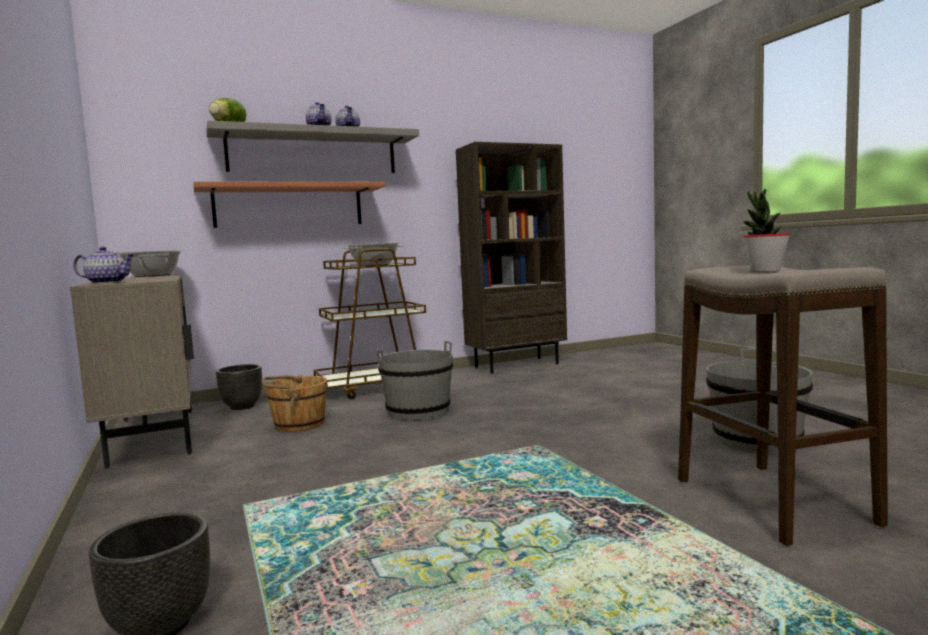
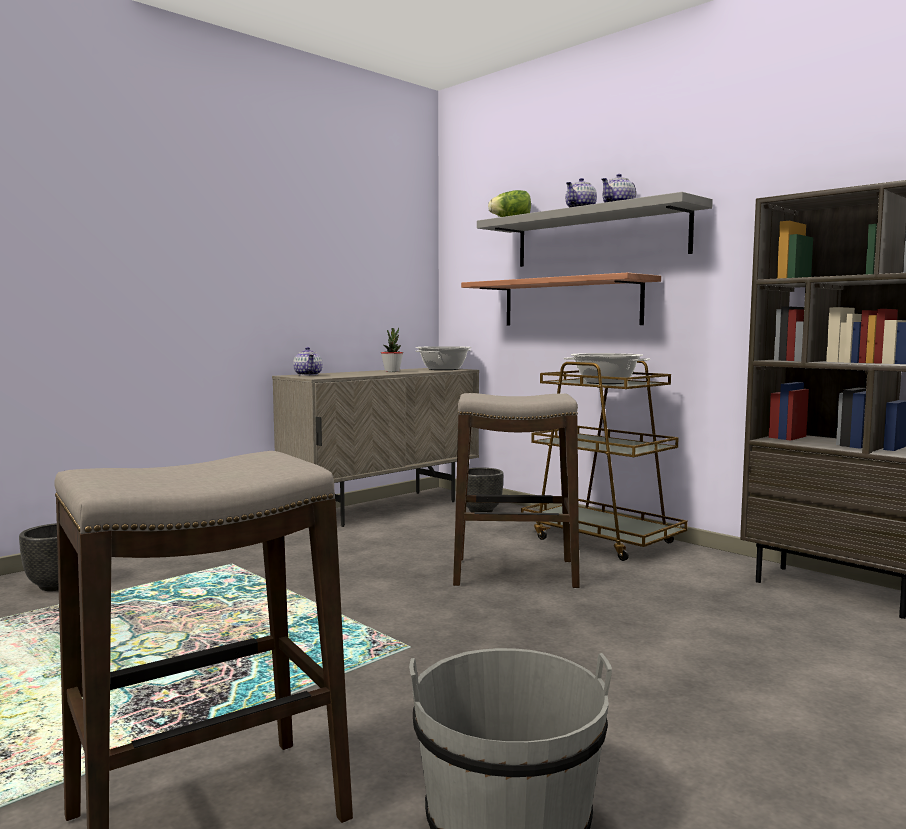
camera: 70 degrees right, 0 degrees up
(298, 424) = (438, 538): brown bucket -> none
(418, 411) = (514, 573): grey bucket -> stool
(765, 271) = (182, 469): potted plant -> potted plant (392, 371)

